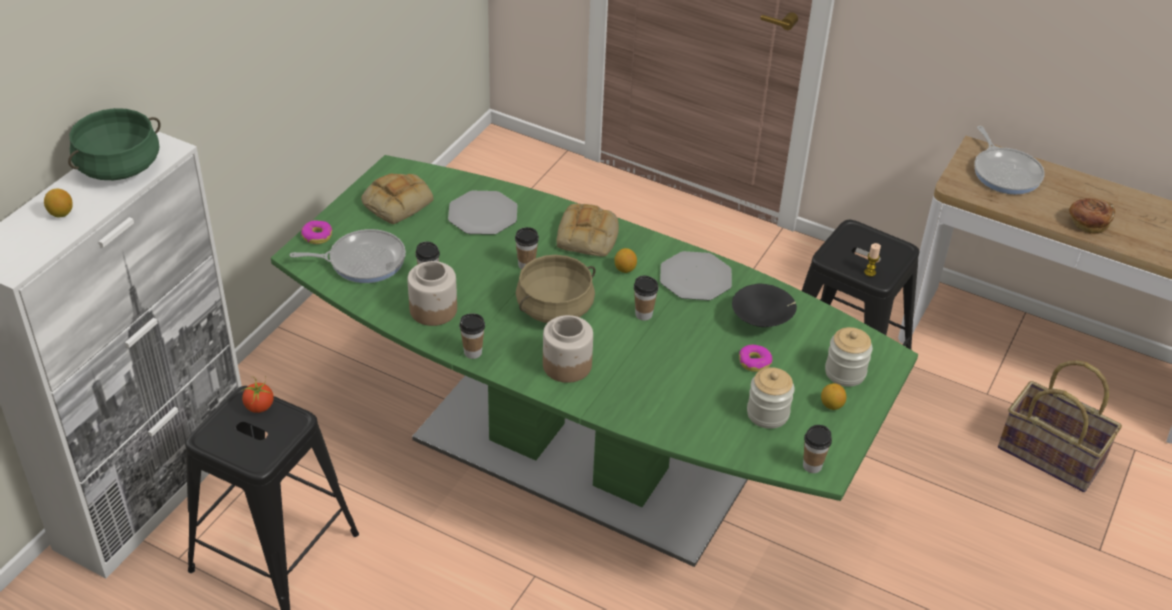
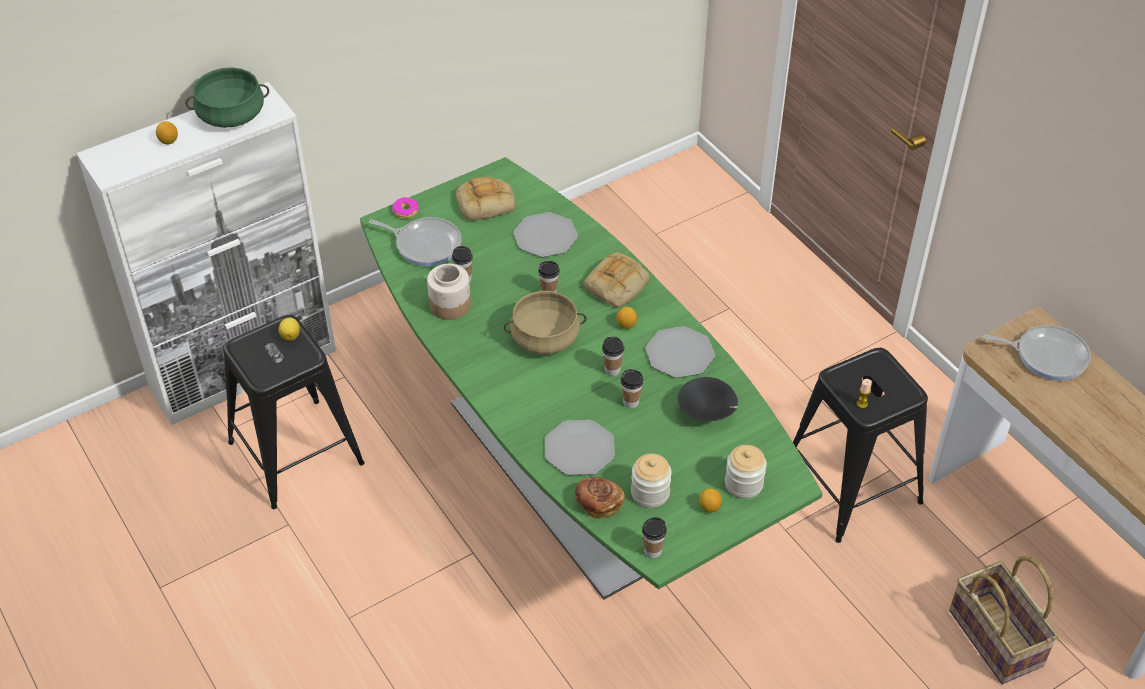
camera: 30 degrees right, 5 degrees up
(259, 406) = (291, 335): tomato -> lemon
(473, 352) = (455, 352): cup -> cup (631, 402)
(566, 365) = (519, 390): jar -> none
(669, 399) = (579, 449): none -> plate
(754, 362) = (673, 445): donut -> none
(1005, 172) = (1047, 355): frying pan -> frying pan turned 90 degrees counterclockwise
(1088, 223) = (1088, 433): bread -> bread (598, 504)

